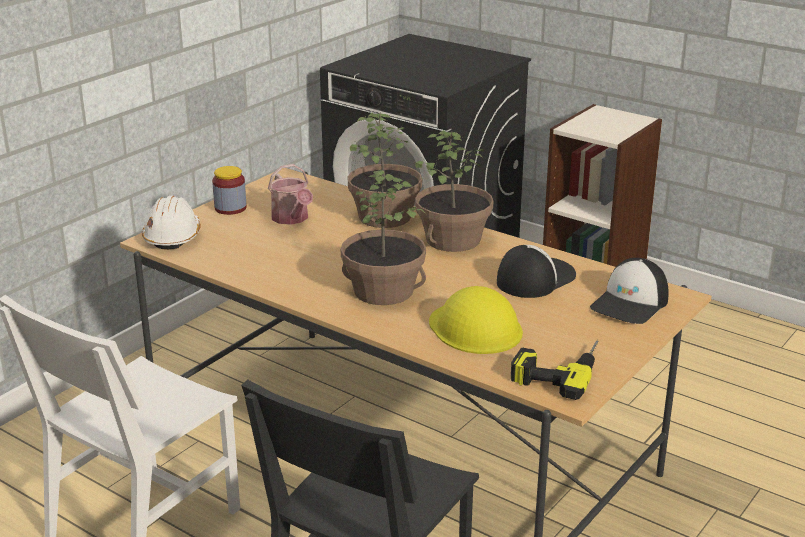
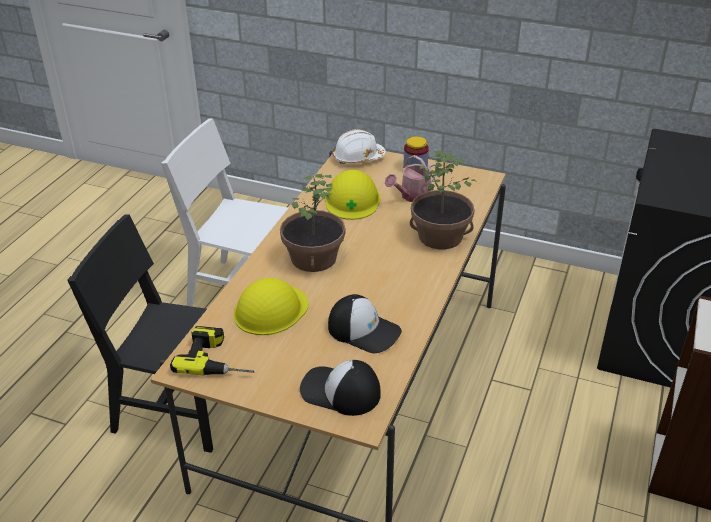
camera: 75 degrees right, 10 degrees up
(271, 253) = (352, 200): none -> yellow hard hat
(453, 240) = (416, 277): potted plant -> none

